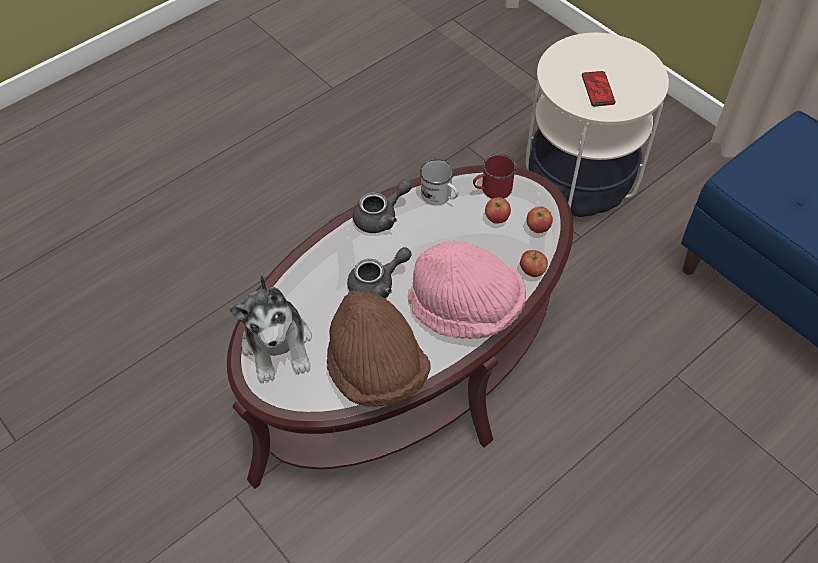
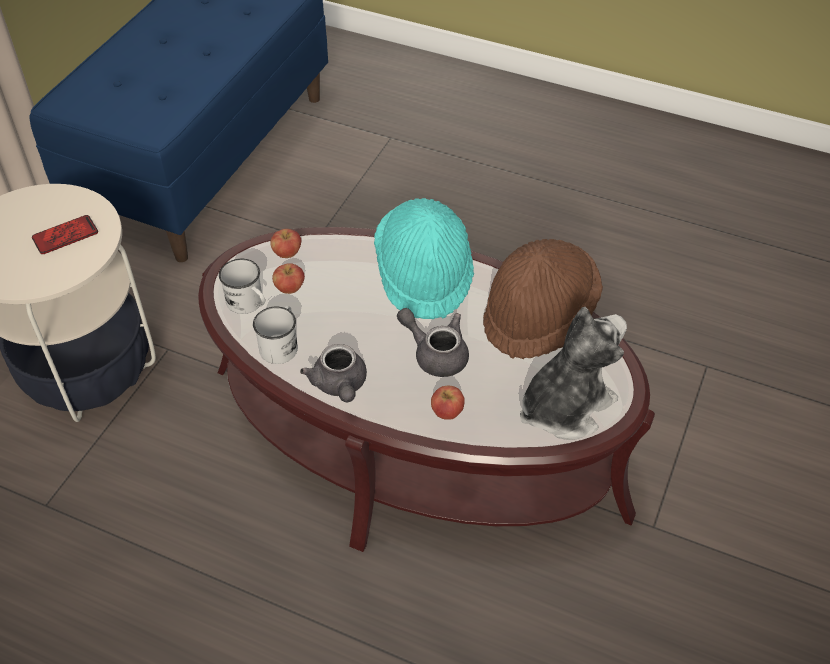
camera: 115 degrees left, 5 degrees down
(381, 217) = (339, 386): grey teapot -> grey teapot turned 135 degrees counterclockwise
(466, 310) = (424, 275): pink hat -> turquoise hat
(492, 190) = (248, 304): red mug -> white mug
(532, 271) = (348, 242): apple -> apple (447, 412)

